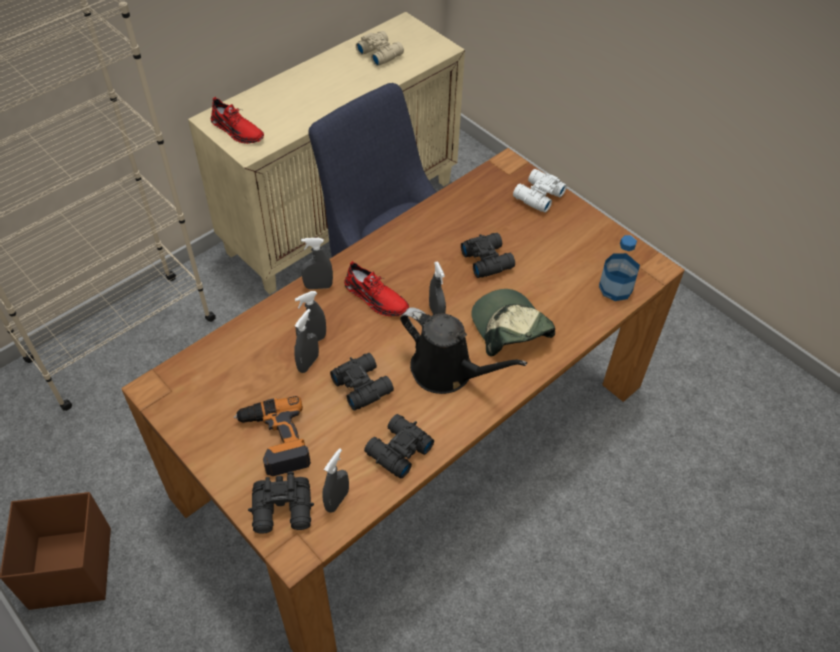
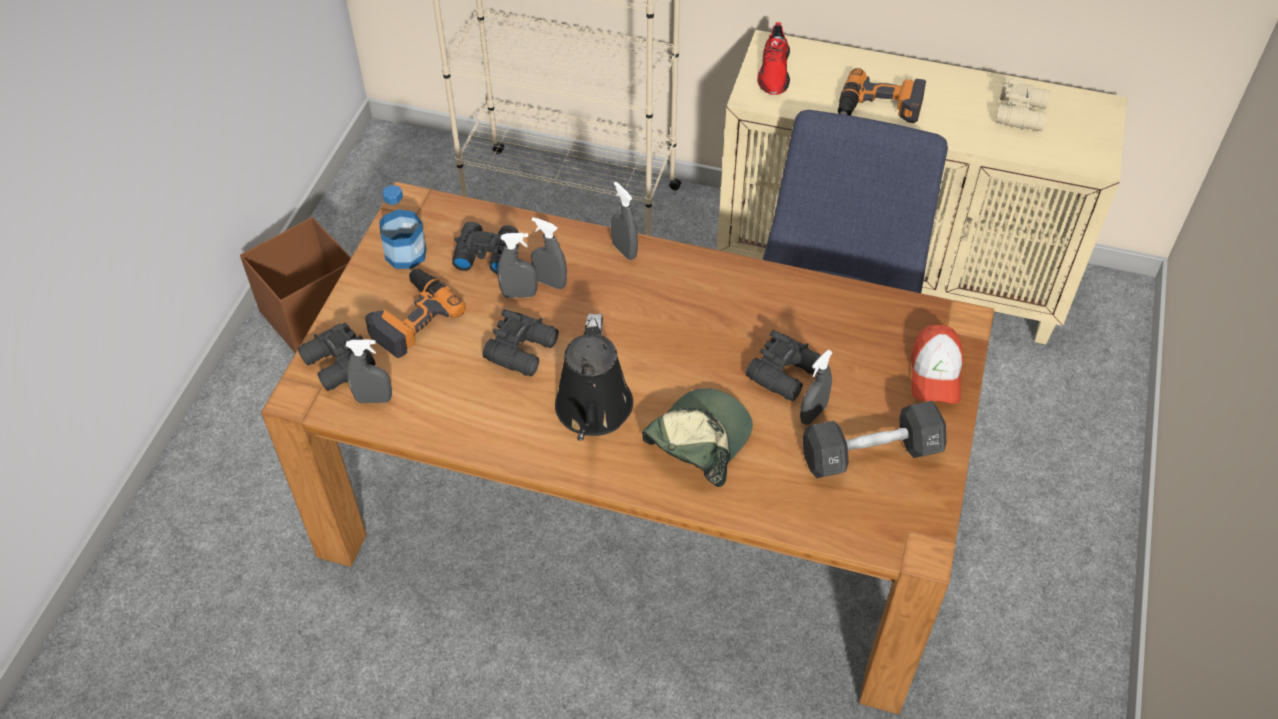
camera: 60 degrees right, 0 degrees up
(317, 103) = (879, 108): none -> power drill
(375, 298) = (646, 303): red shoe -> none
(397, 450) = (462, 418): black binoculars -> black binoculars (486, 254)
(436, 313) = (666, 365): grey spray bottle -> grey spray bottle (813, 414)
(537, 196) = (935, 374): white binoculars -> cap
(575, 254) = (870, 454): none -> black dumbbell
(615, 288) = (849, 519): bottle -> bottle (406, 254)

